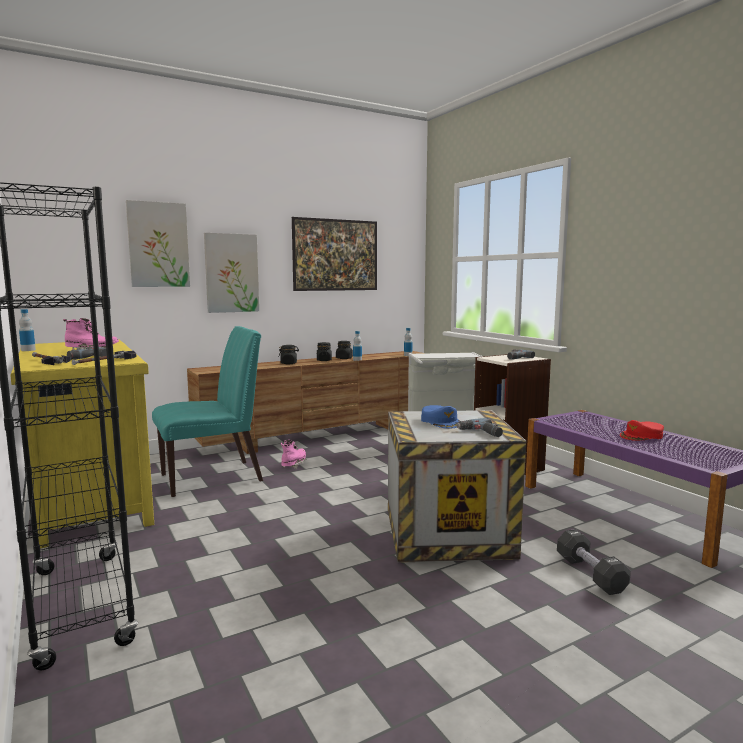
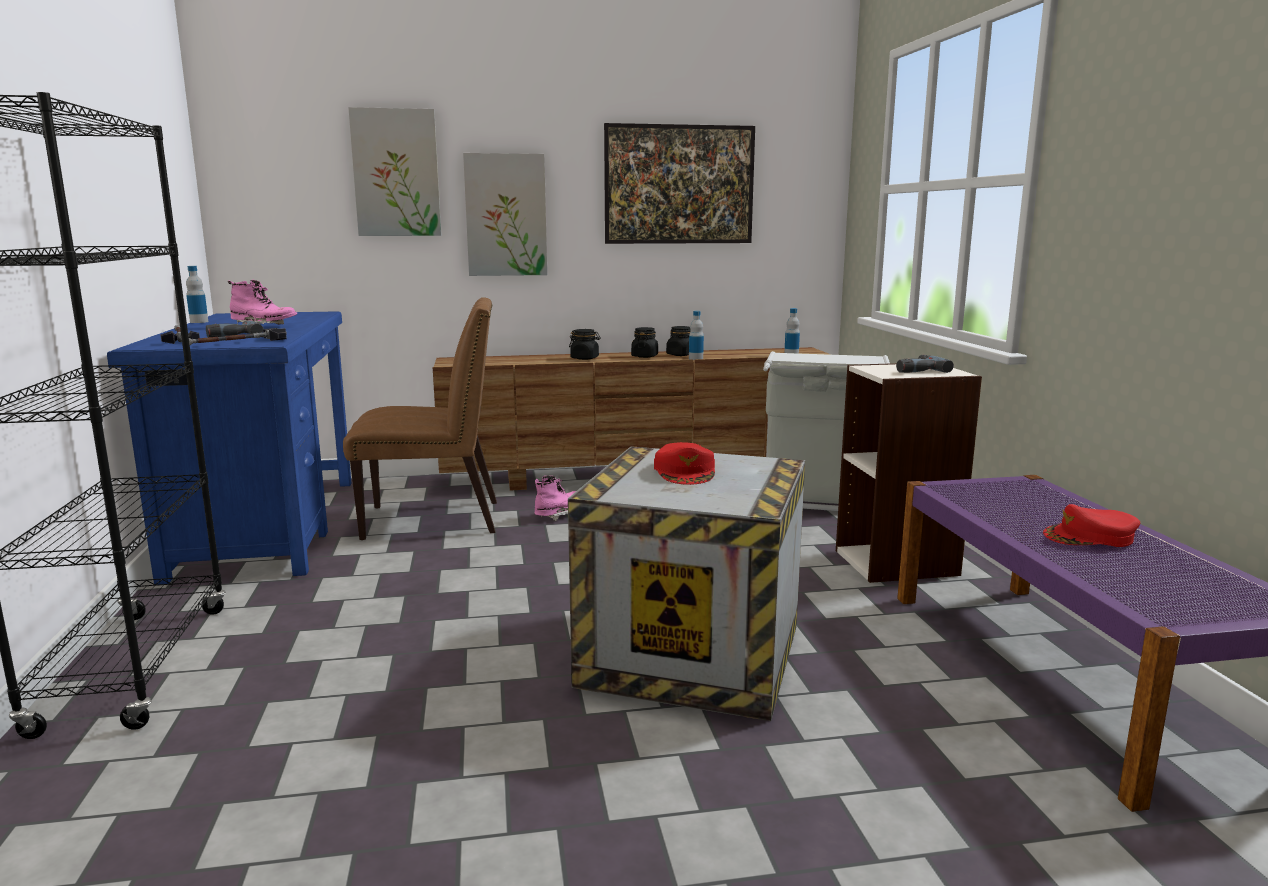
camera: 20 degrees right, 5 degrees up
(89, 497) = (266, 526): yellow desk -> blue desk
(211, 478) = (431, 520): turquoise chair -> brown chair
(441, 422) = (685, 472): blue cap -> red cap
(480, 433) = (721, 497): power drill -> none
(590, 574) = (872, 772): black dumbbell -> none

